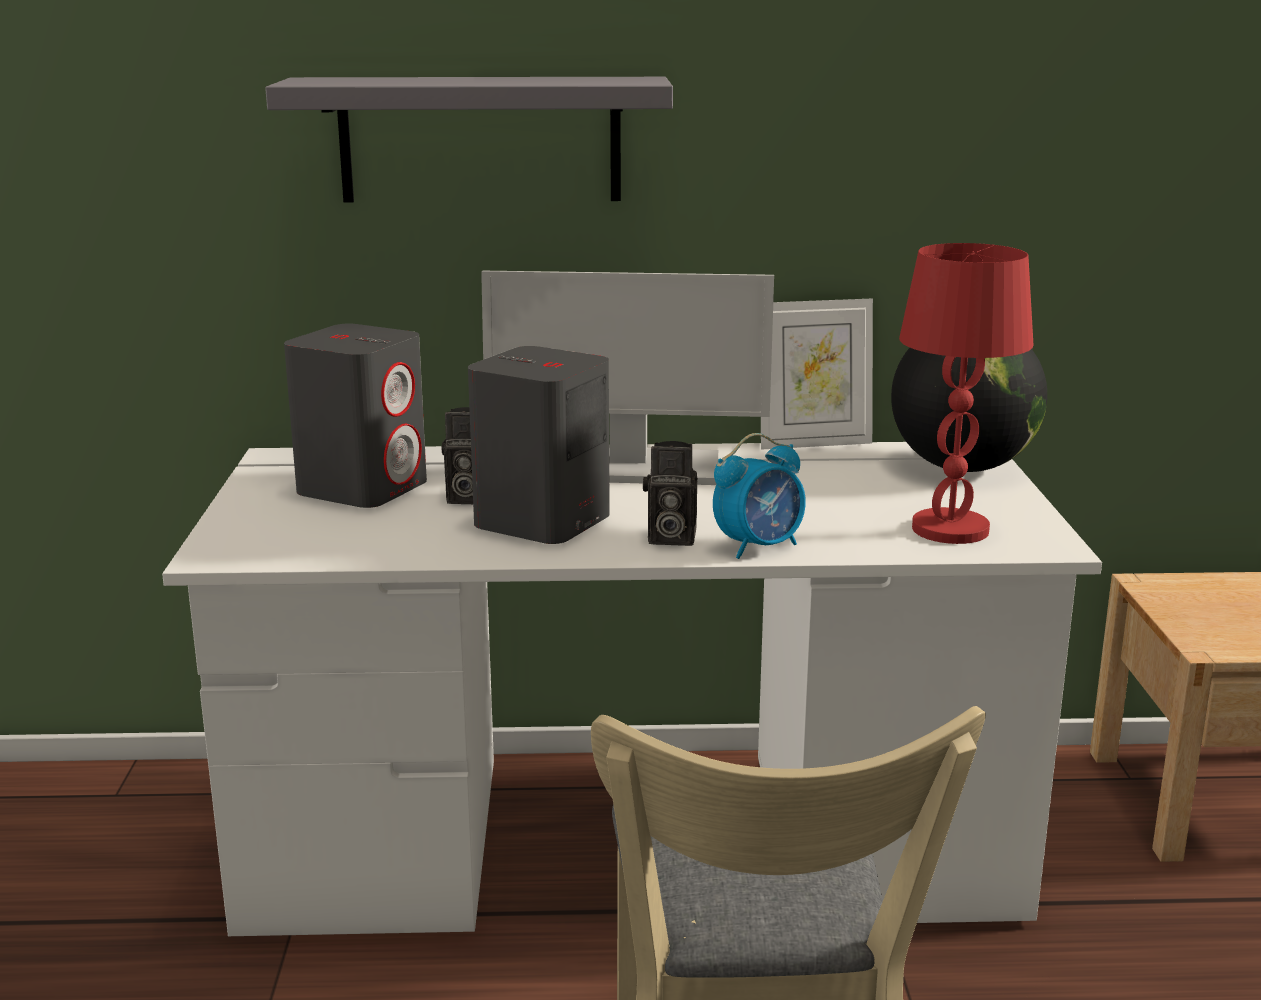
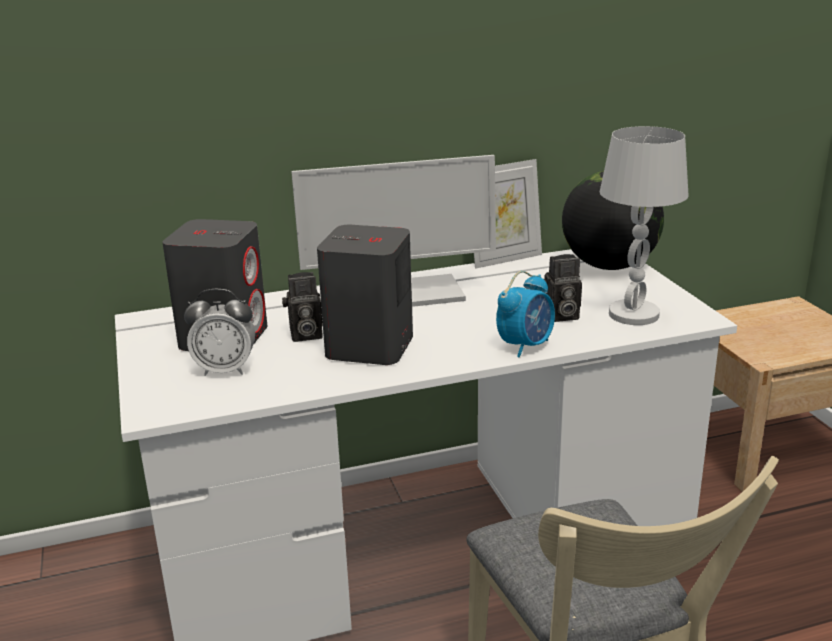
camera: 15 degrees left, 5 degrees up
(337, 523) = (225, 370): none -> alarm clock
(480, 139) = (269, 73): grey shelf -> none
(668, 538) = (463, 347): camera -> camera (560, 316)
(950, 530) = (634, 315): red table lamp -> white table lamp

